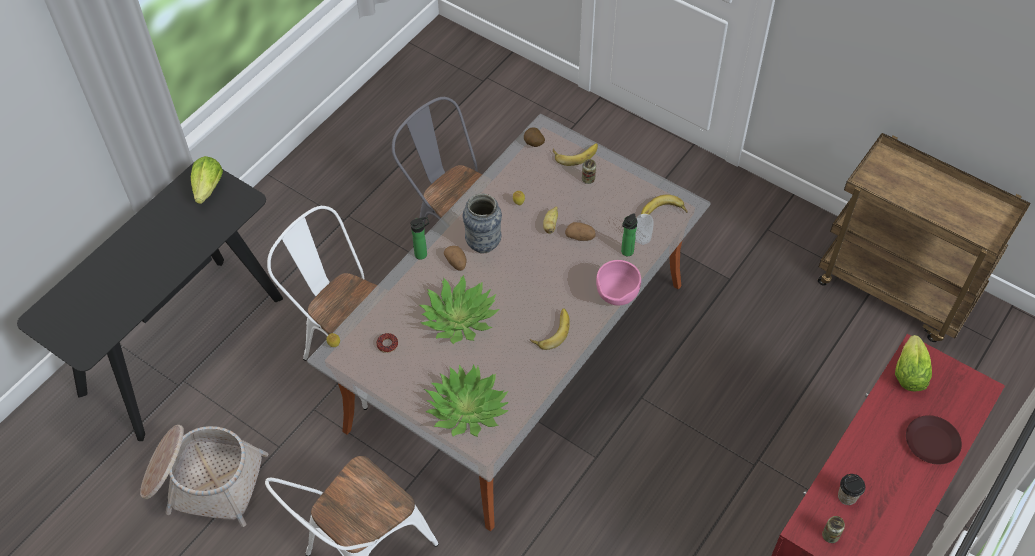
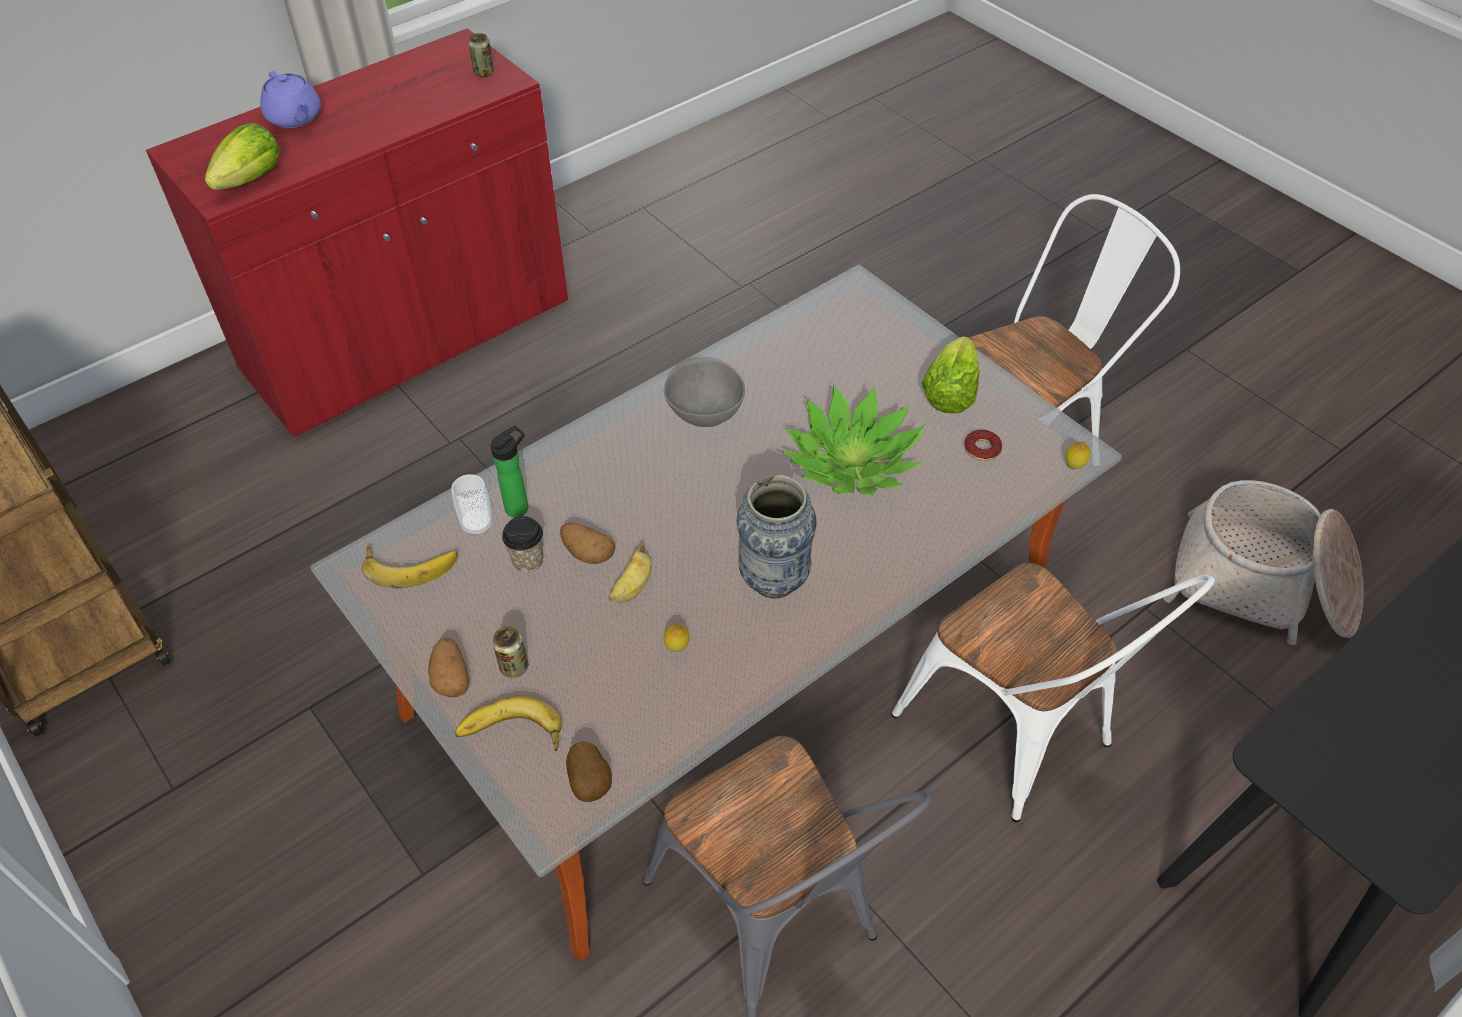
camera: 165 degrees left, 5 degrees down
(208, 188) = (1379, 816): lettuce -> lettuce (949, 394)
(423, 254) = (895, 587): bottle -> none
(456, 263) = (834, 556): potato -> potato (451, 677)
(467, 409) = (869, 341): potted plant -> none
(551, 330) = (705, 415): banana -> grey bowl
(616, 298) = (578, 438): pink bowl -> none
(847, 496) = (437, 96): cup -> cup (528, 560)
(931, 443) = (295, 118): brown plate -> purple teapot

